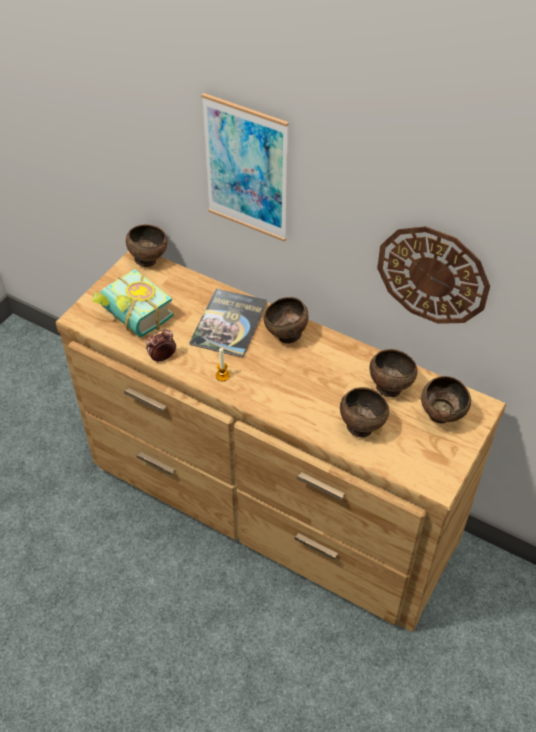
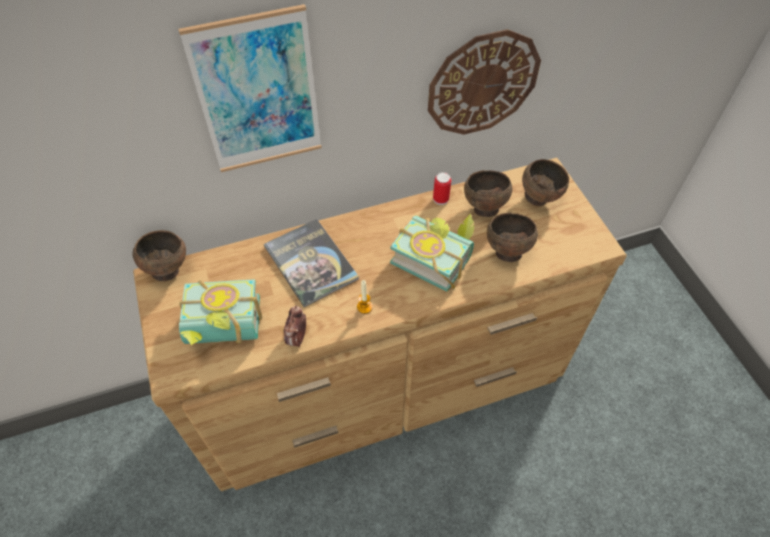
camera: 50 degrees left, 5 degrees up
(286, 336) = (366, 235): brown bowl -> none
(309, 387) = (435, 256): none -> book
(368, 356) = (440, 199): none -> can

